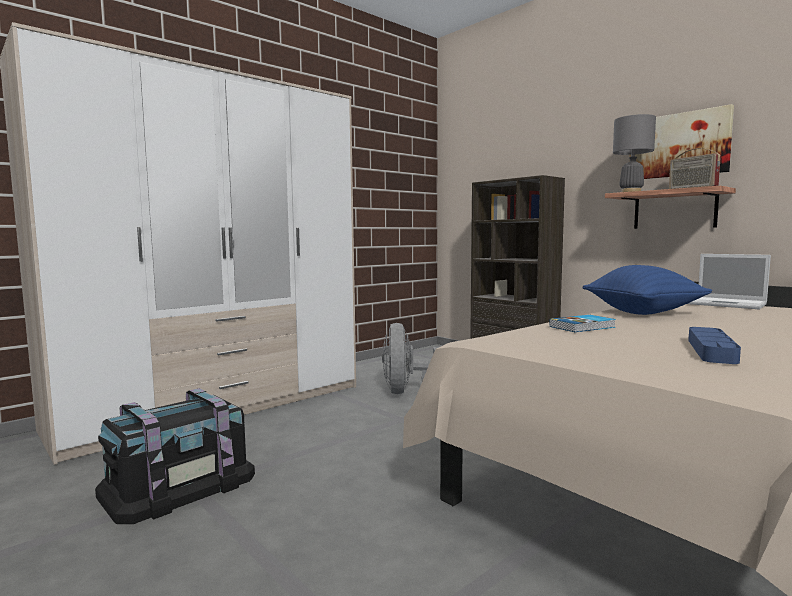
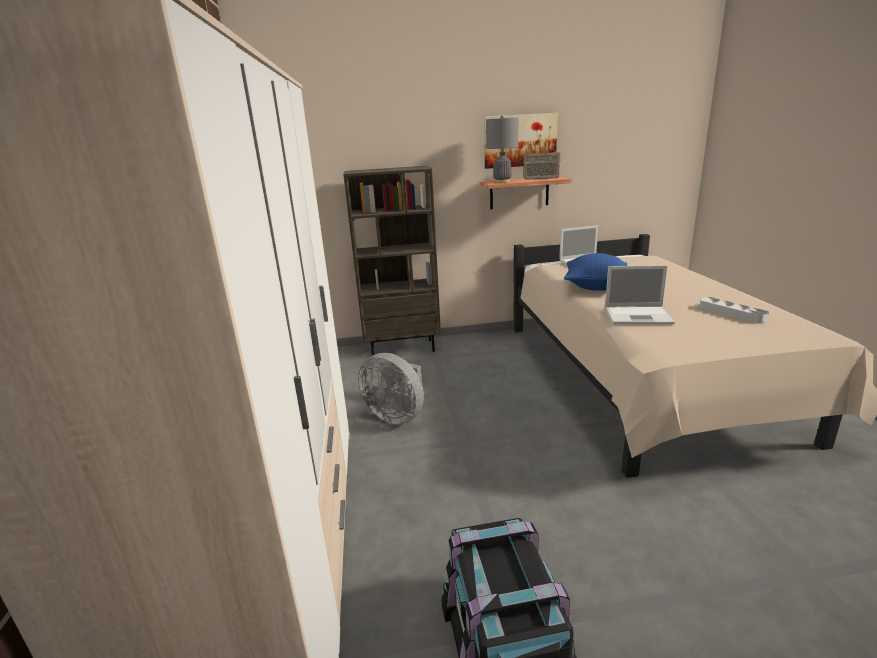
camera: 55 degrees left, 15 degrees up
(583, 327) = (639, 315): book -> laptop
(711, 350) = (732, 313): blue tray -> grey tray

